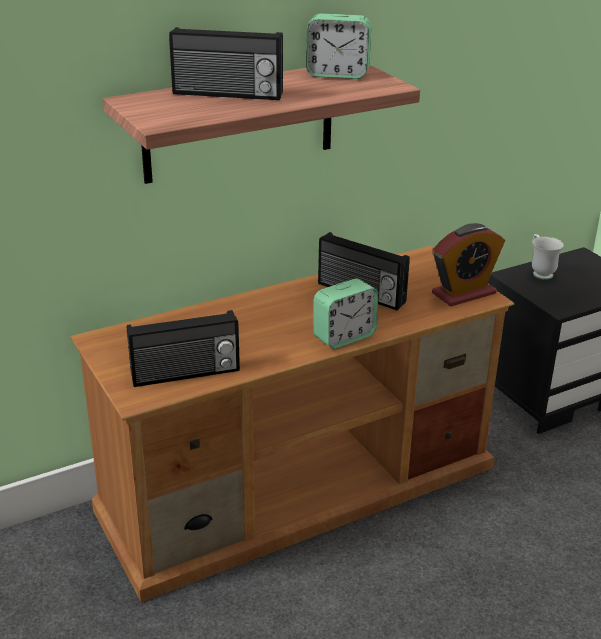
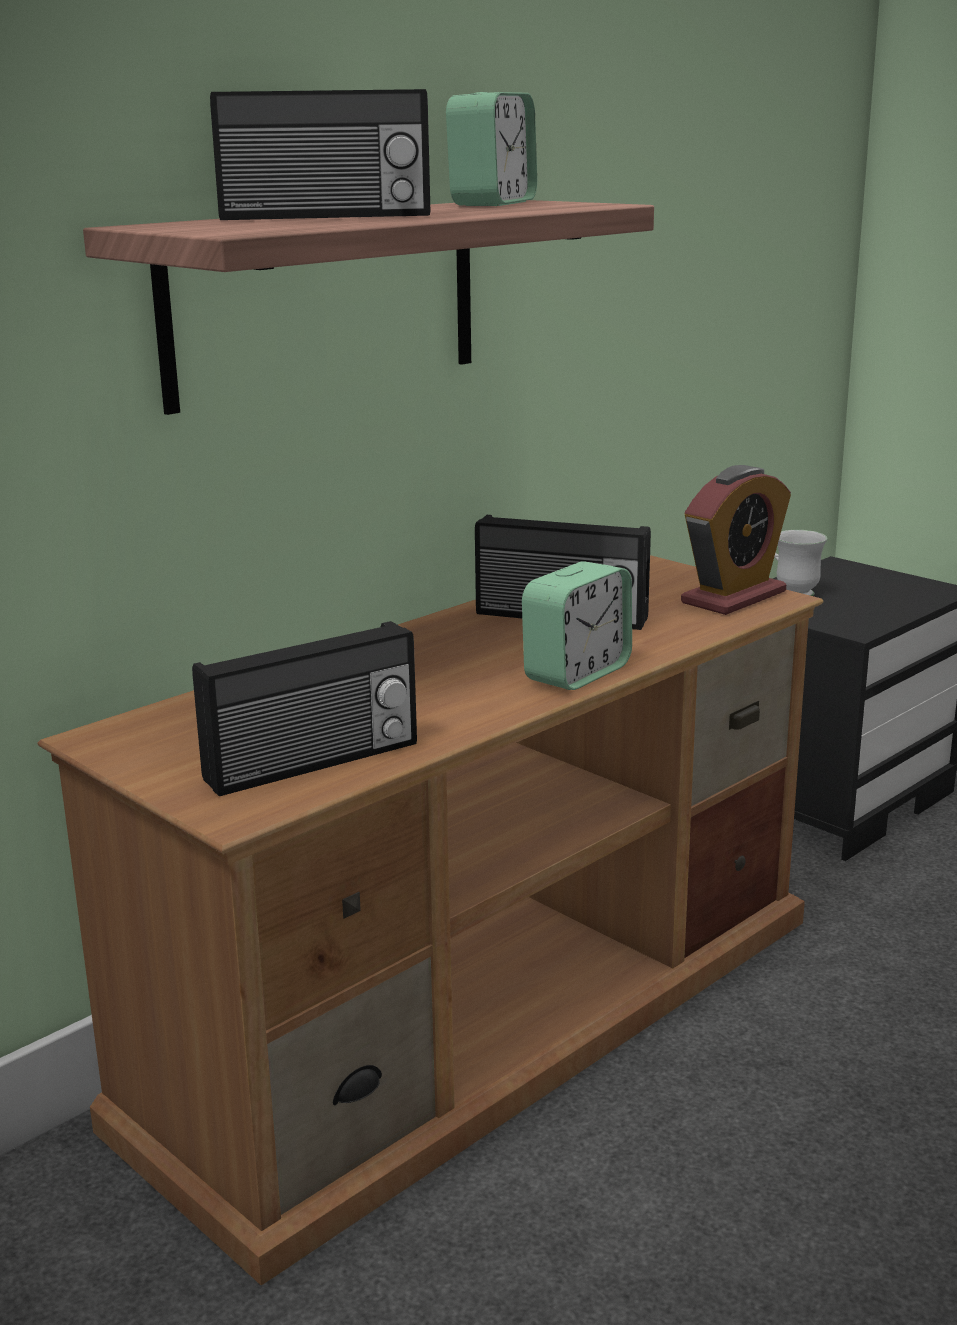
camera: 15 degrees left, 10 degrees down
(337, 74) = (493, 203): alarm clock -> alarm clock turned 60 degrees counterclockwise

